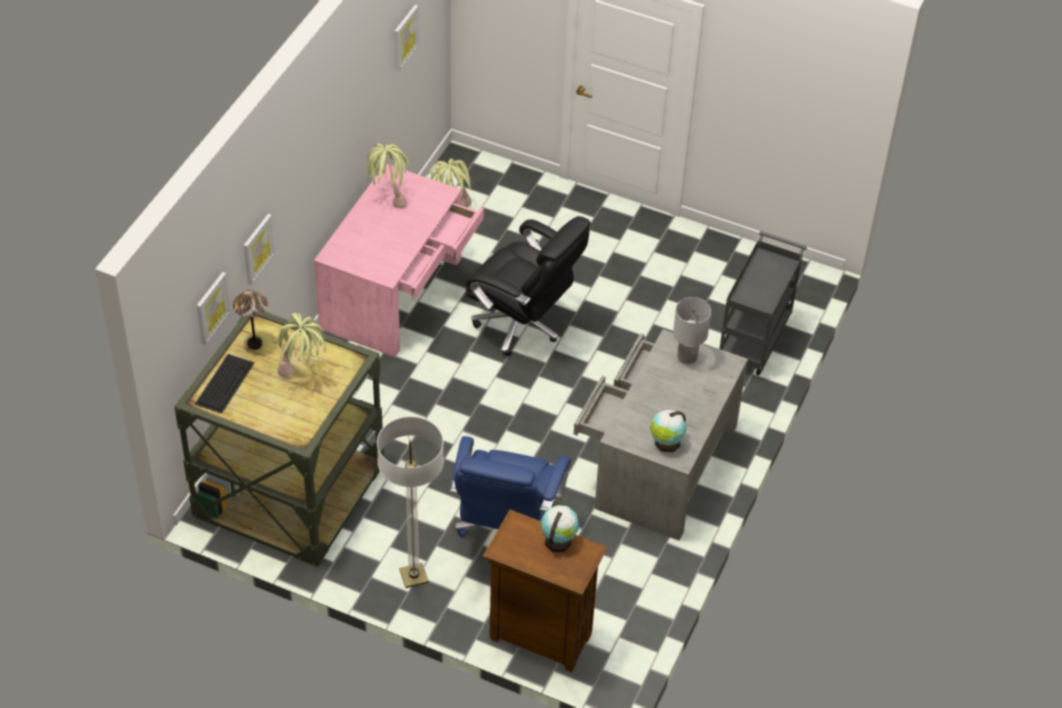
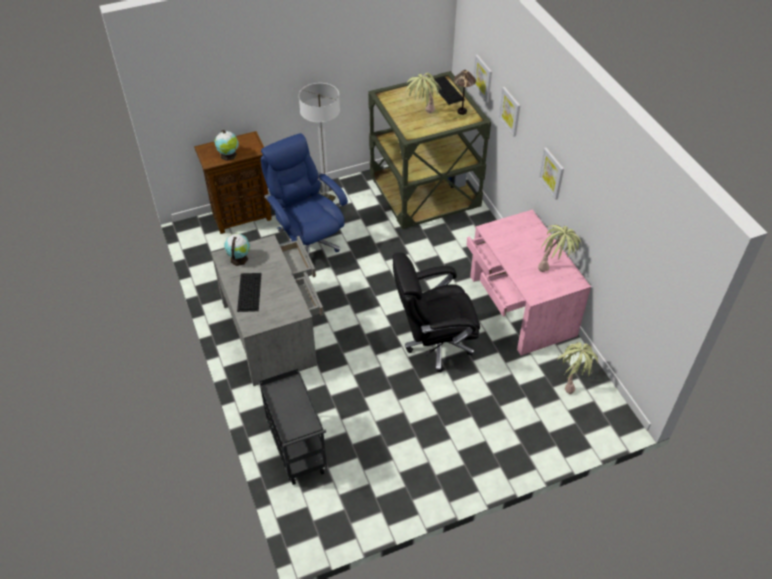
camera: 135 degrees right, 0 degrees up
(405, 37) = (638, 246): picture -> picture (552, 173)
(687, 358) = (278, 310): grey table lamp -> none
(695, 399) = (249, 291): none -> keyboard

